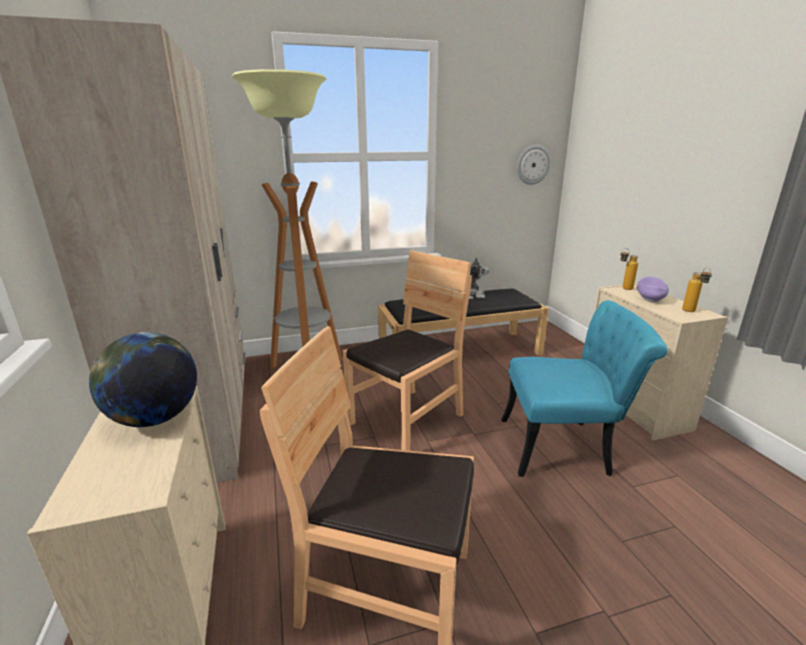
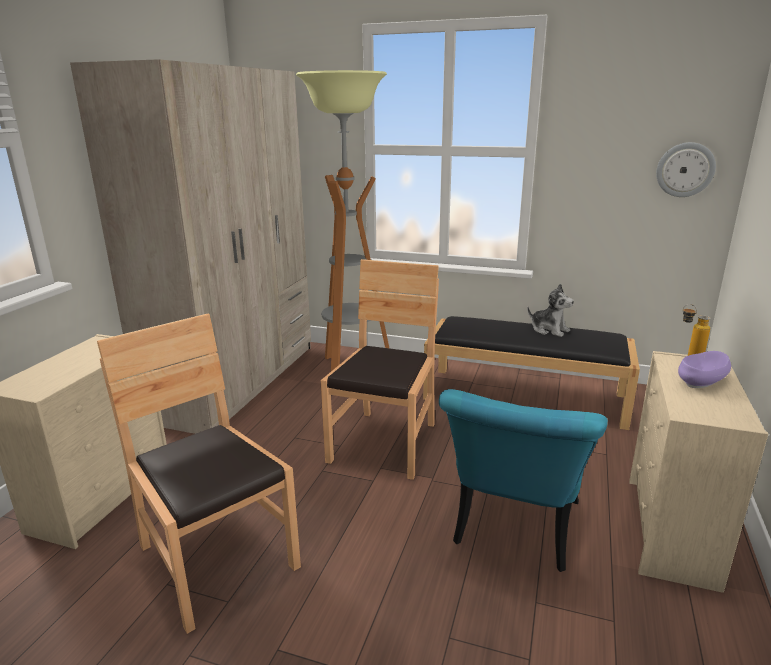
camera: 35 degrees right, 0 degrees up
(155, 419) = (99, 354): globe -> none
(407, 420) = (385, 443): brown chair -> brown chair turned 60 degrees counterclockwise
(565, 446) = (513, 532): turquoise chair -> turquoise chair turned 75 degrees clockwise
(692, 312) = (722, 412): bottle -> none

